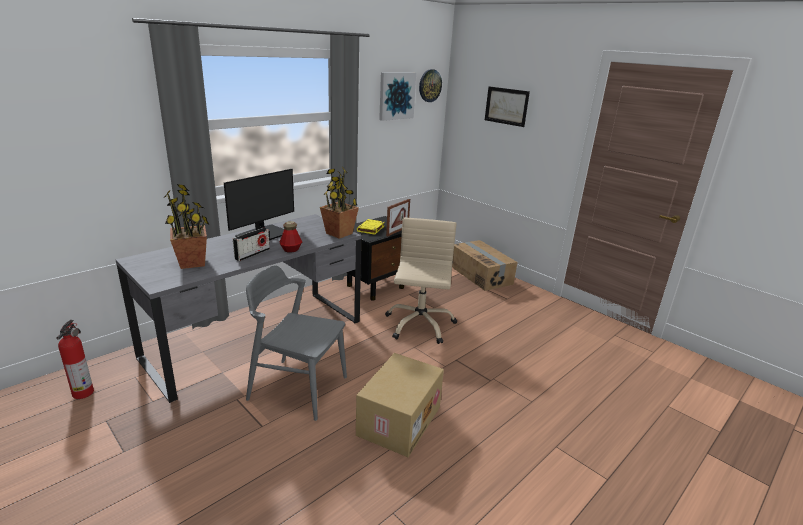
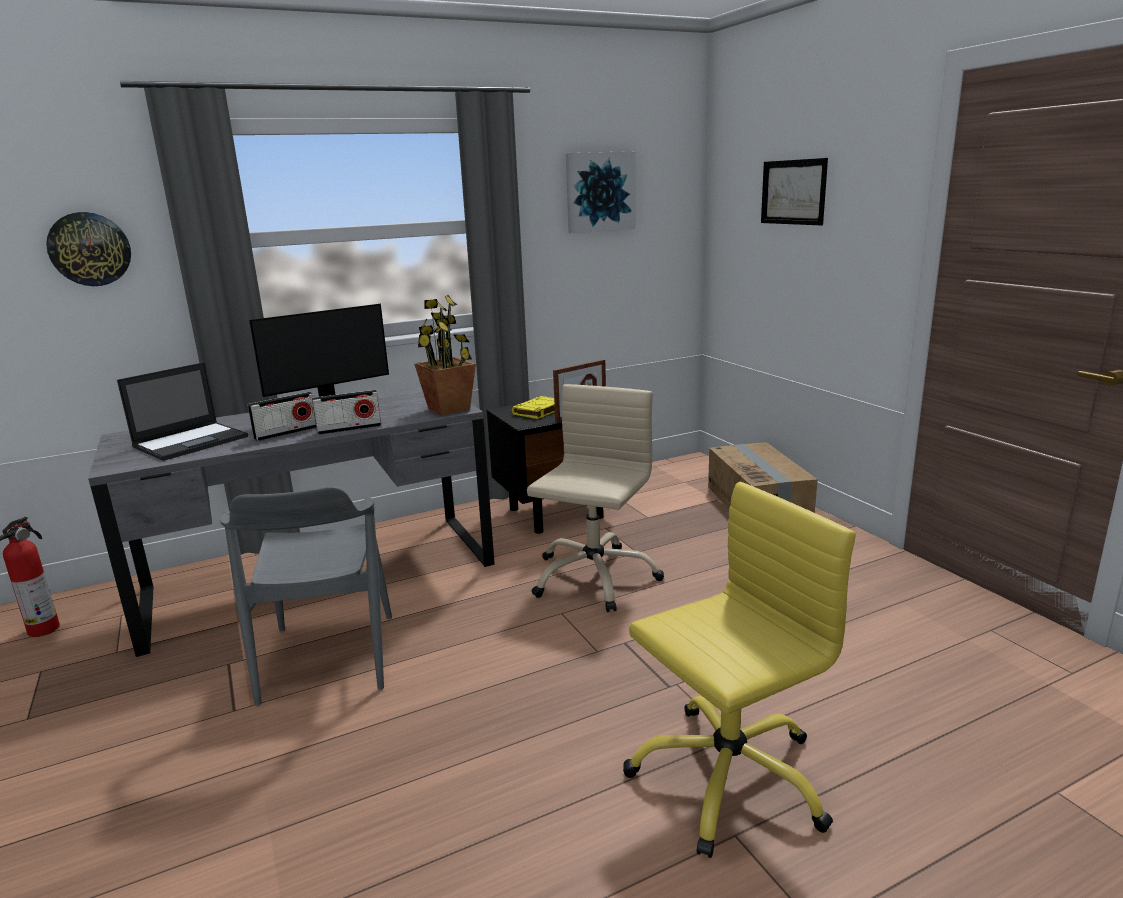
camera: 20 degrees right, 5 degrees down
(193, 263) = (192, 441): potted plant -> laptop
(291, 250) = (349, 429): bottle -> radio
(298, 388) = (328, 658): grey chair -> grey chair turned 135 degrees counterclockwise
(398, 420) = (454, 733): cardboard box -> none
(429, 85) = (668, 173): wall clock -> wall clock (90, 249)
(539, 420) = (727, 776): none -> yellow office chair

